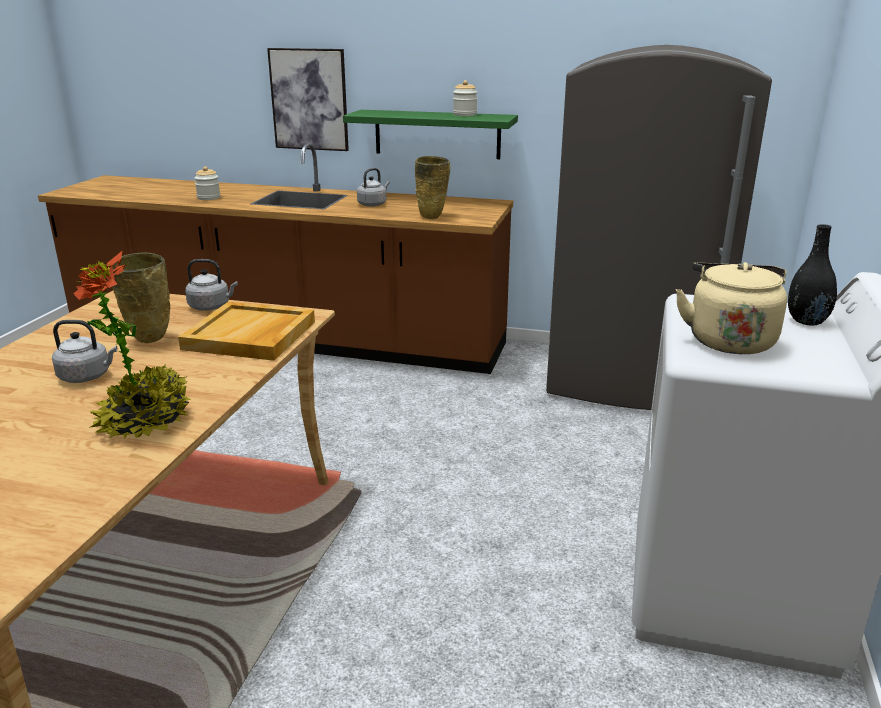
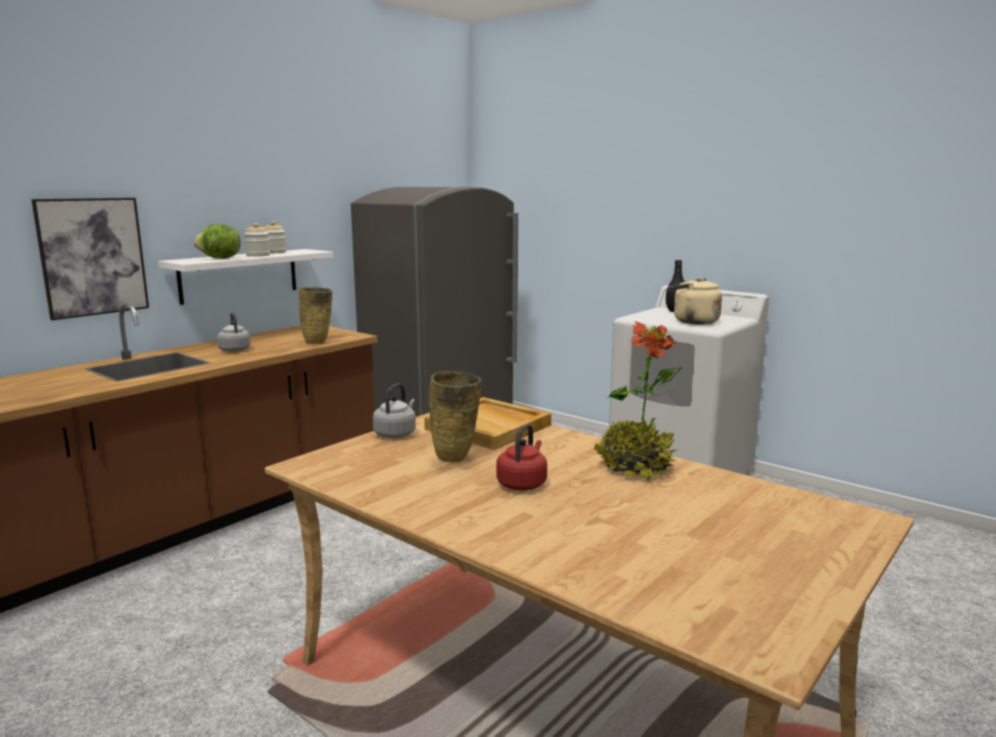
camera: 65 degrees left, 10 degrees down
(87, 376) = (522, 483): grey kettle -> red kettle
(208, 198) = (36, 392): jar -> jar (258, 255)
(391, 114) = (220, 259): none -> lettuce
(437, 134) = (239, 275): green shelf -> white shelf

